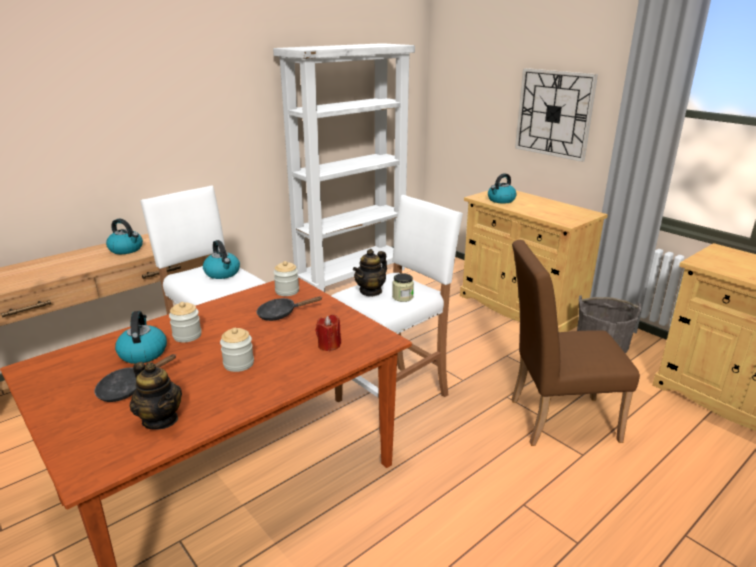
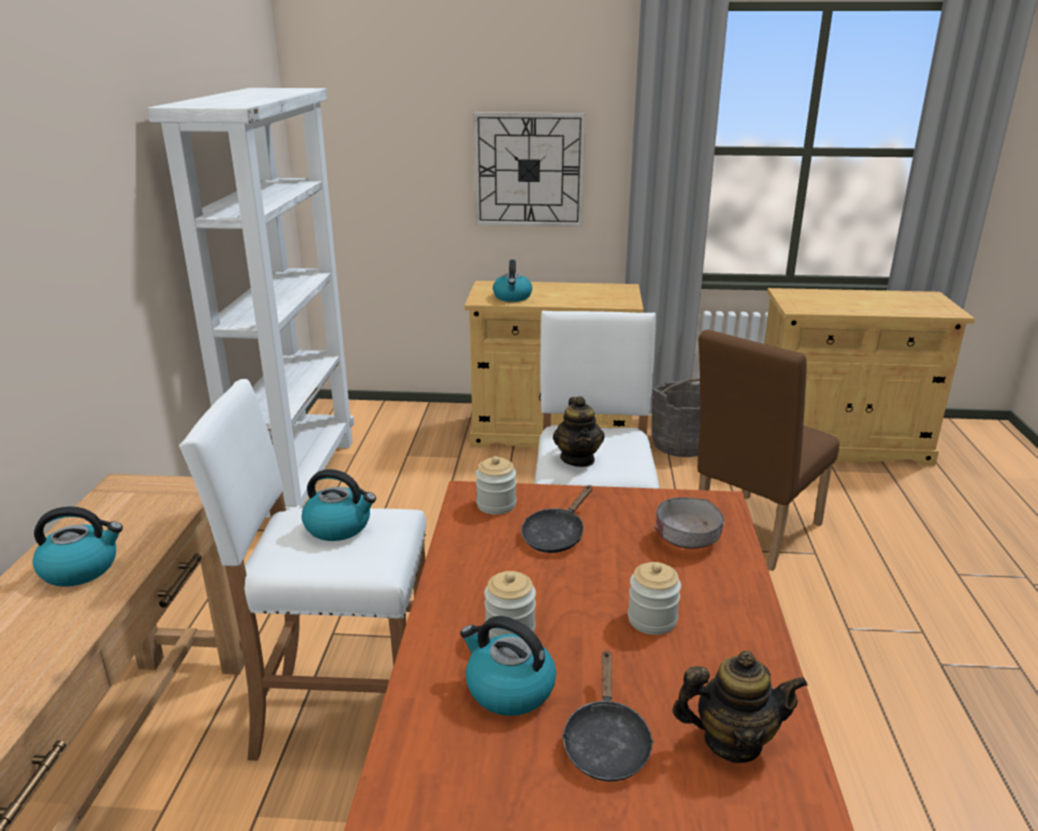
camera: 45 degrees left, 0 degrees up
(329, 345) = (686, 539): red candle -> grey bowl
(402, 297) = (623, 450): jar -> none

